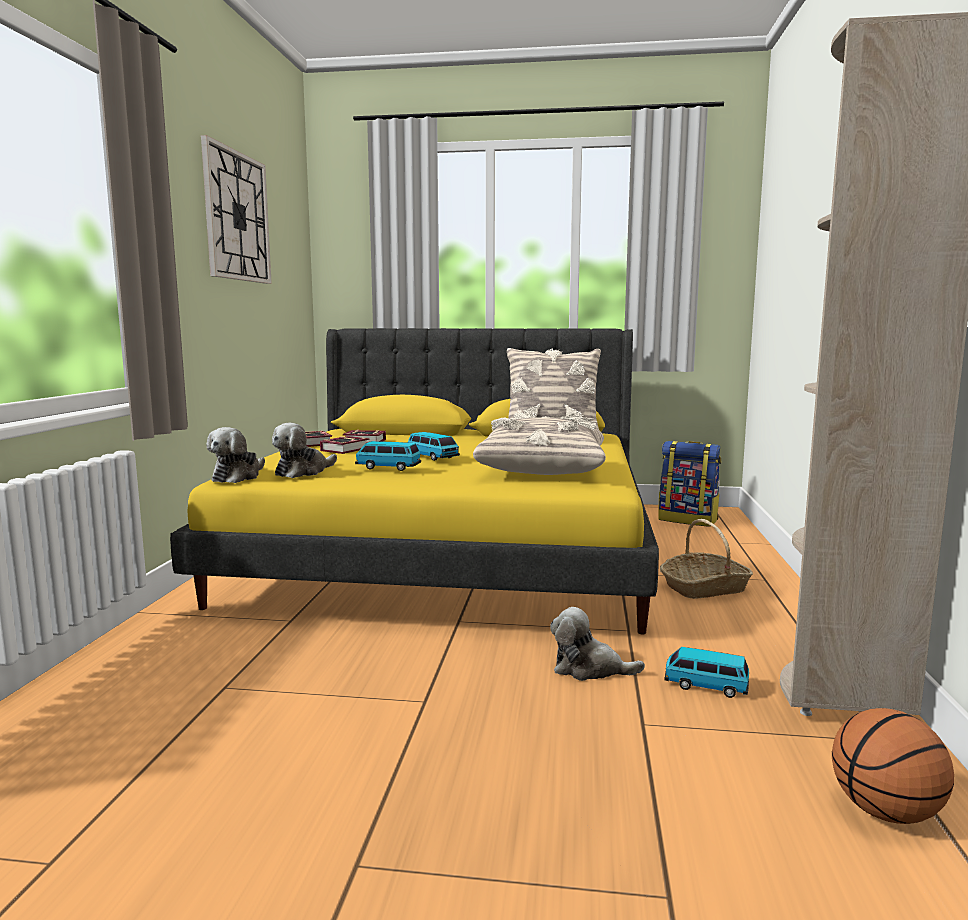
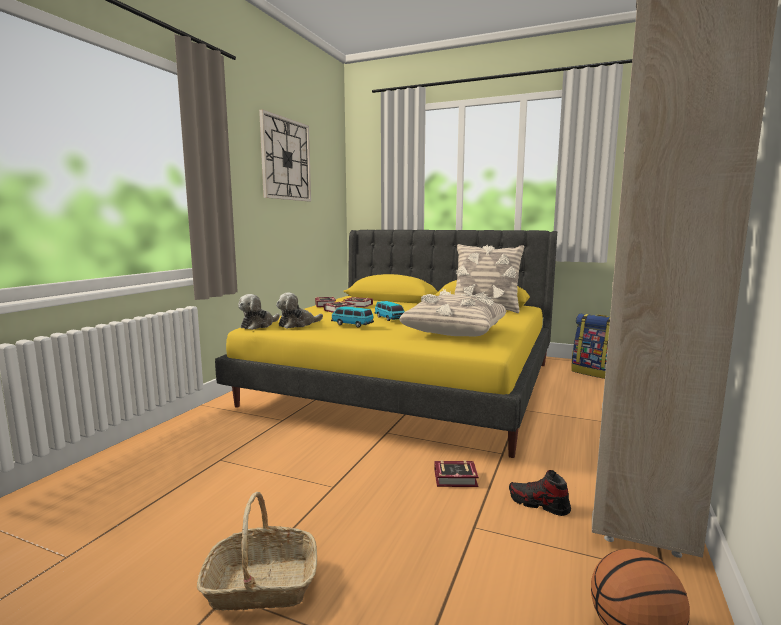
camera: 15 degrees right, 0 degrees up
(589, 669) = (457, 479): plush toy -> book
(704, 588) = (579, 427): basket -> basket (260, 585)
(705, 685) = (538, 504): toy car -> shoe

